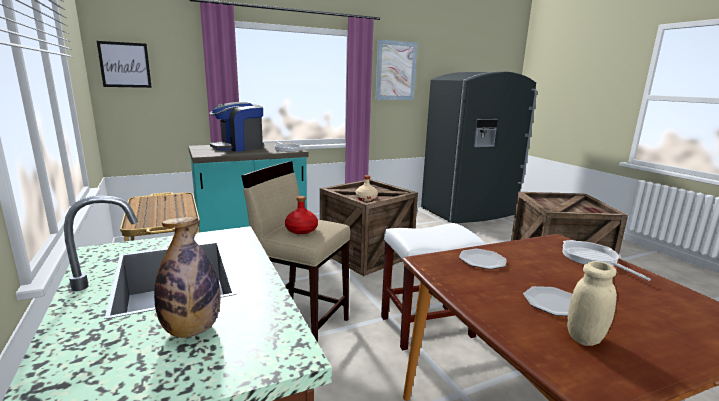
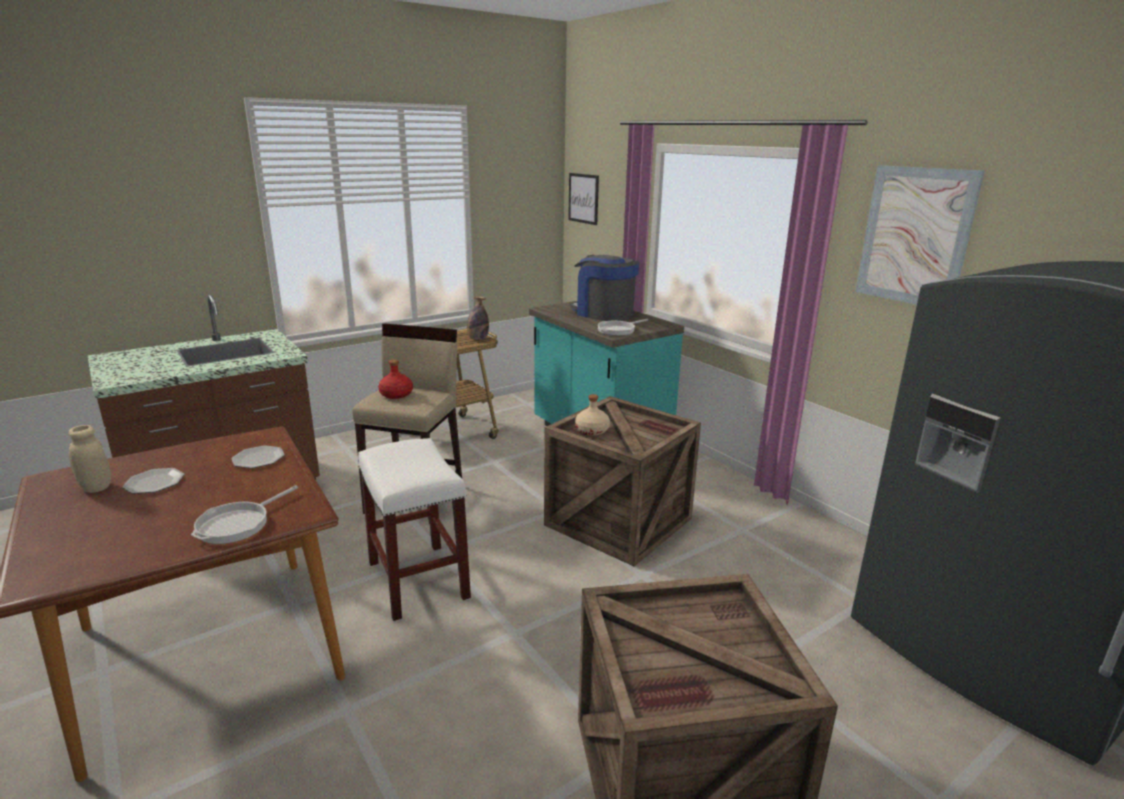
camera: 80 degrees right, 5 degrees up
(191, 329) = (151, 364): bottle -> bottle (478, 339)
(592, 259) = (238, 524): frying pan -> frying pan turned 150 degrees clockwise

